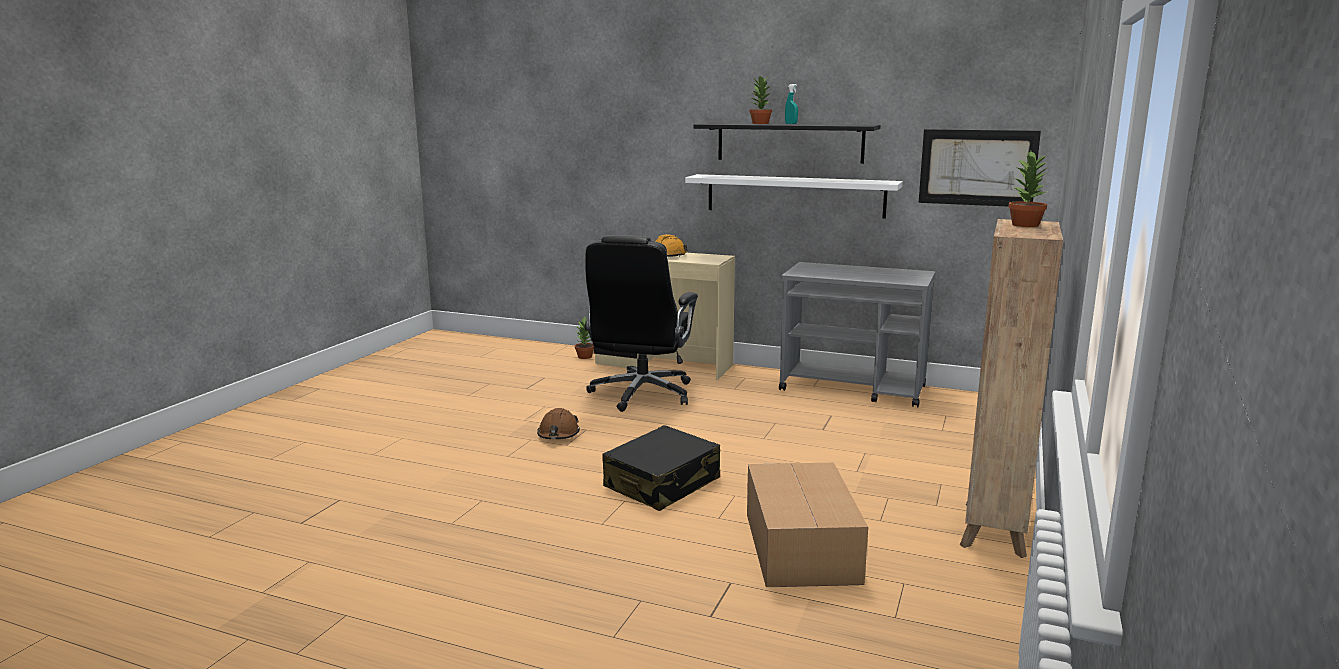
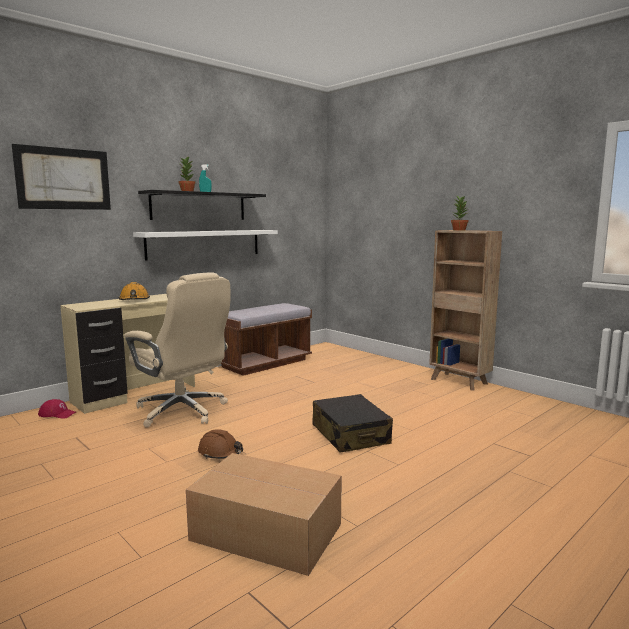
camera: 65 degrees left, 5 degrees down
(585, 357) = (57, 414): potted plant -> red cap
(641, 394) = (182, 411): black office chair -> beige office chair
(801, 546) = (457, 418): cardboard box -> cardboard box (265, 531)
(854, 388) = (264, 363): grey cart -> brown bench
(977, 167) = (295, 220): picture -> picture (64, 179)

